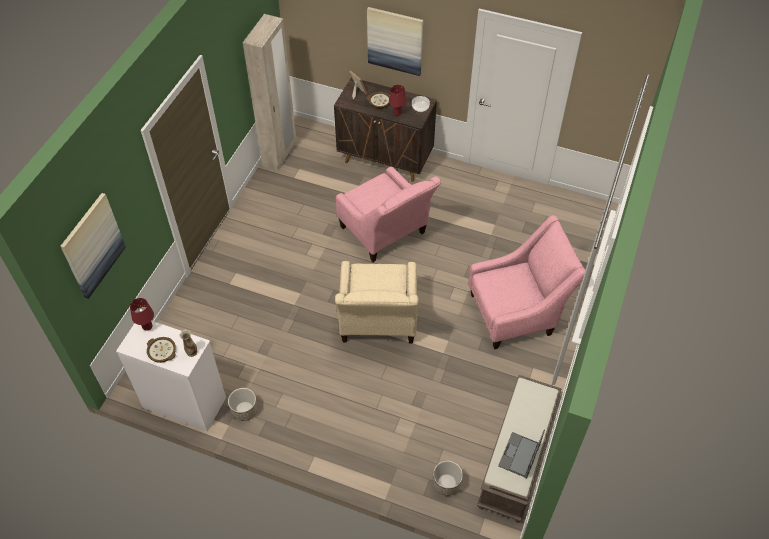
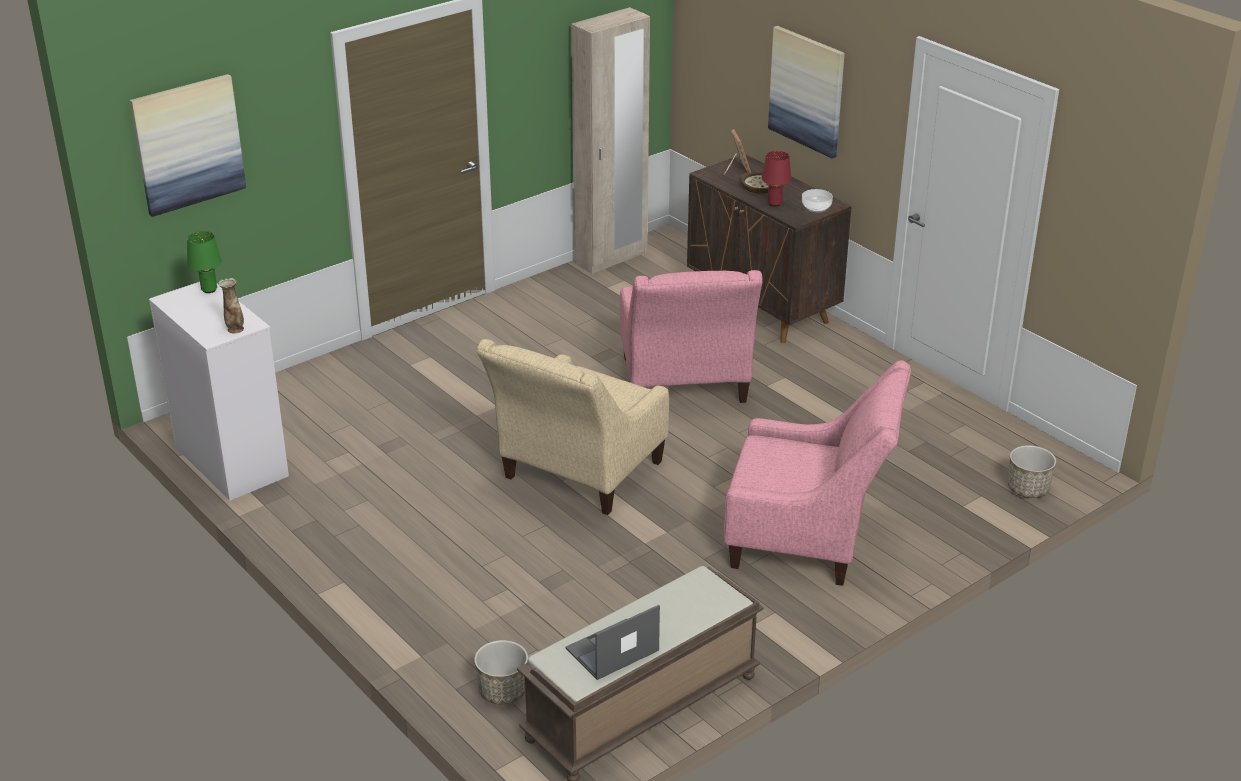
camera: 30 degrees right, 20 degrees down
(147, 327) = (209, 290): red table lamp -> green table lamp
(162, 352) = (200, 317): bowl -> none
(244, 411) = (298, 499): planter -> planter (1027, 489)

